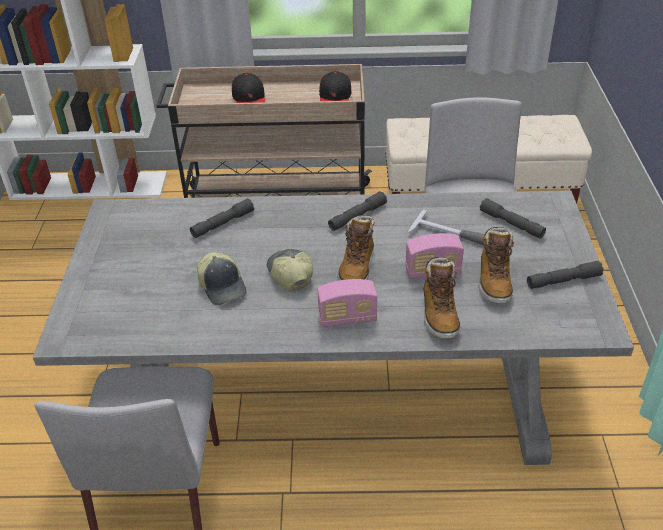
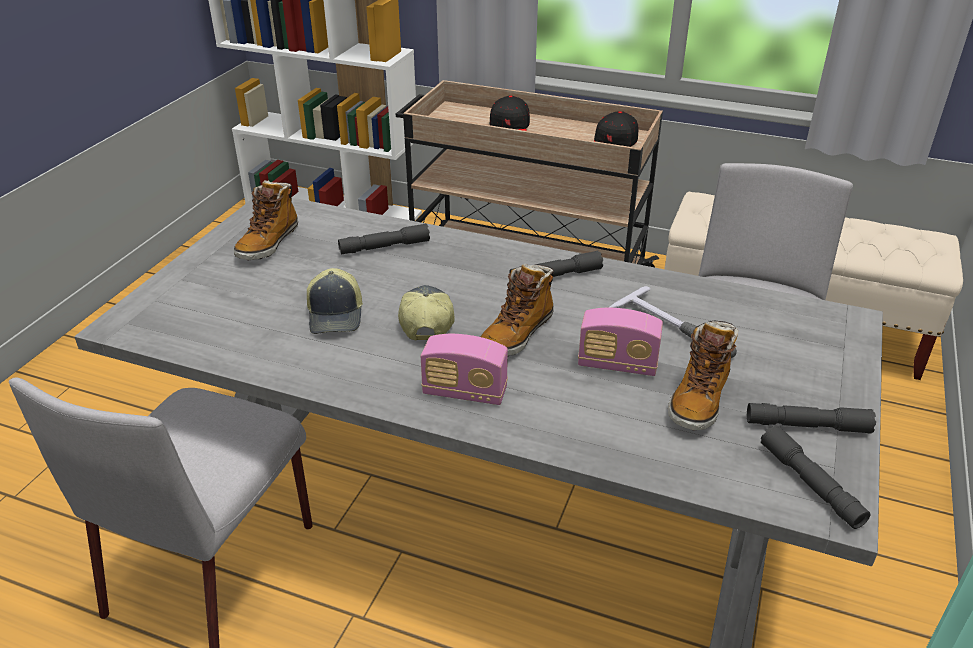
camera: 20 degrees right, 5 degrees down
(439, 313) = (594, 420): boot -> boot (268, 243)
(511, 224) = (766, 333): grey flashlight -> grey flashlight (810, 484)

